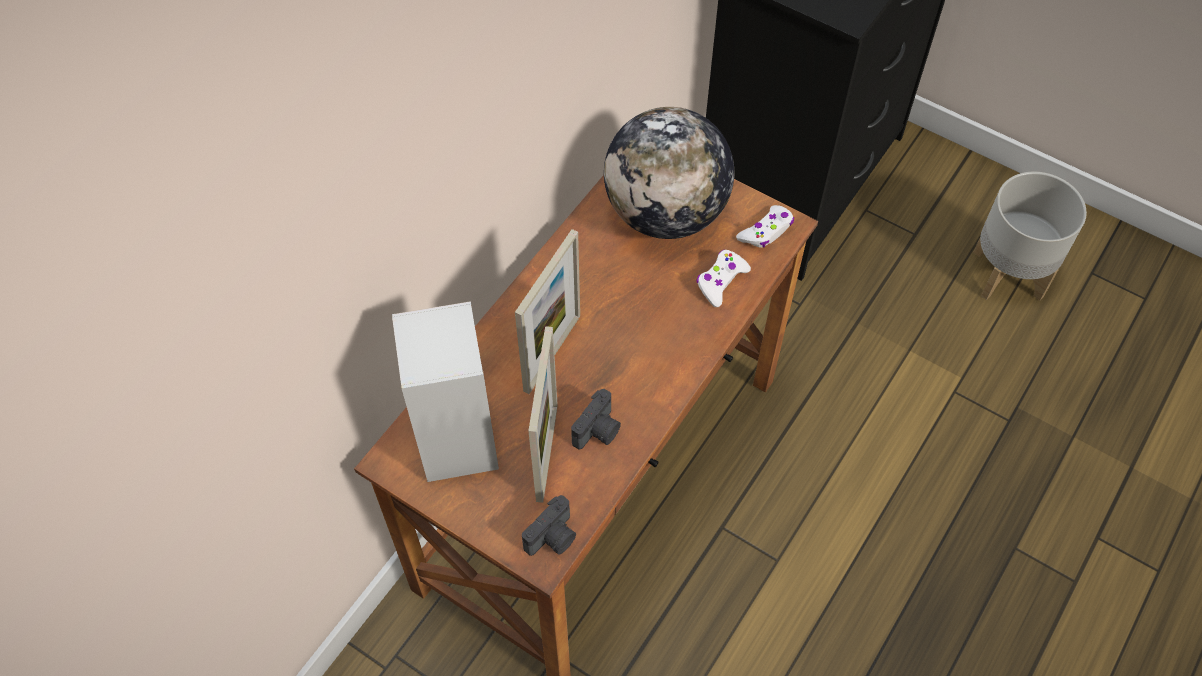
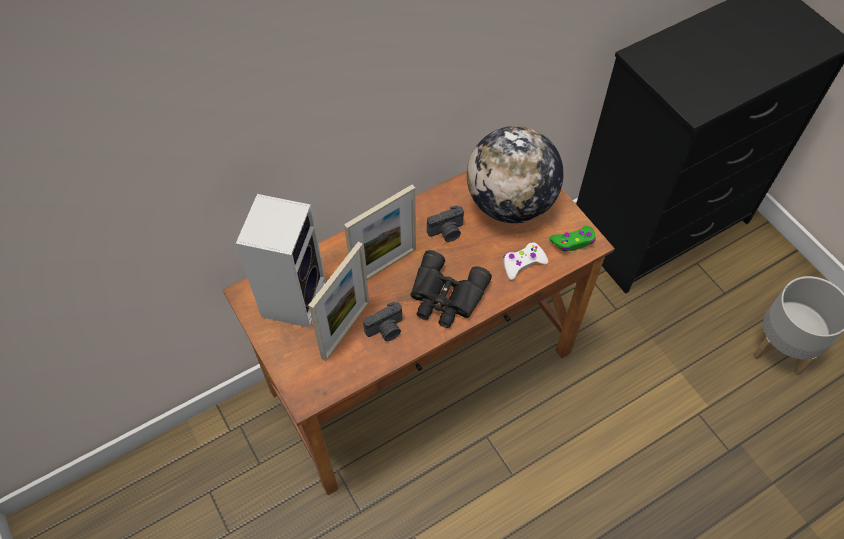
camera: 25 degrees right, 0 degrees up
(553, 538) = (319, 387): camera -> camera (447, 232)
(649, 360) = (446, 297): none -> black binoculars
(766, 231) = (573, 242): white game controller -> green game controller

